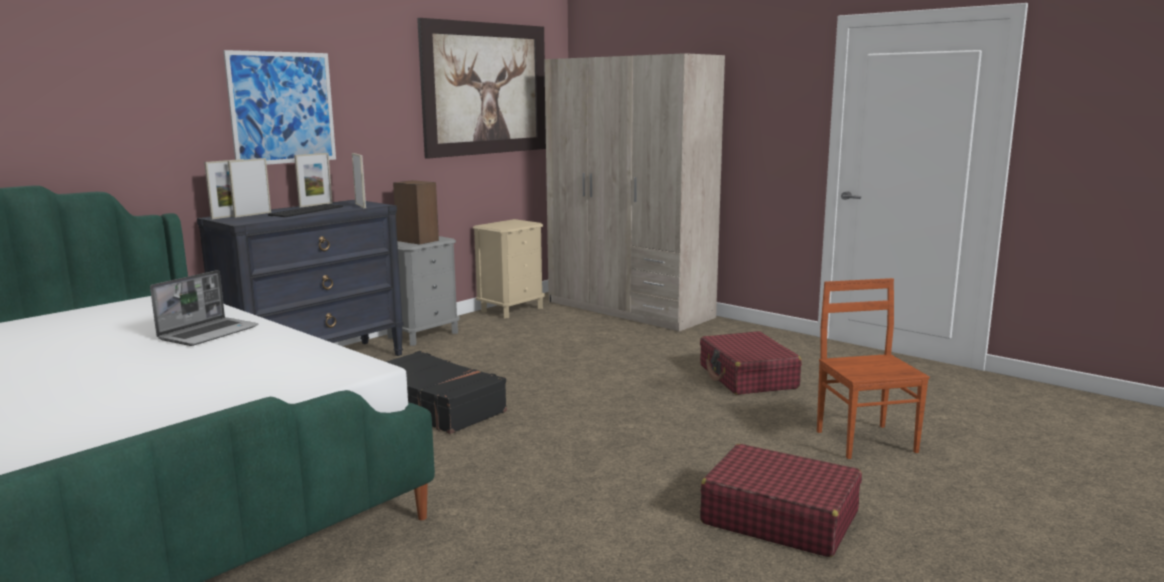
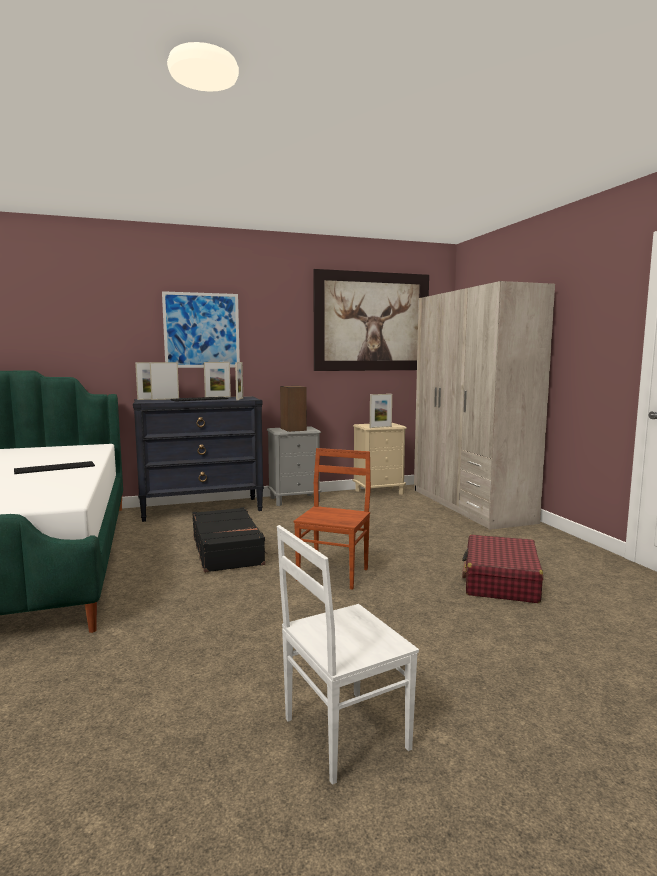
camera: 30 degrees right, 5 degrees down
(209, 333) = (55, 467): laptop -> keyboard
(517, 227) = (380, 427): none -> picture frame
(779, 518) = (343, 733): red suitcase -> white chair
(866, 441) = (548, 679): brown chair -> brown chair (334, 574)

